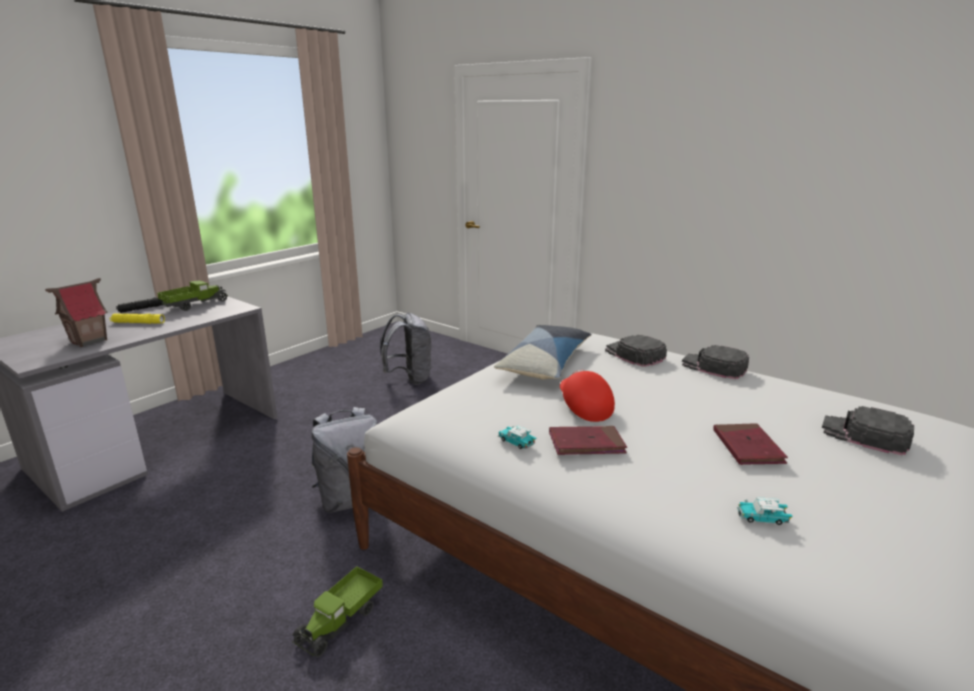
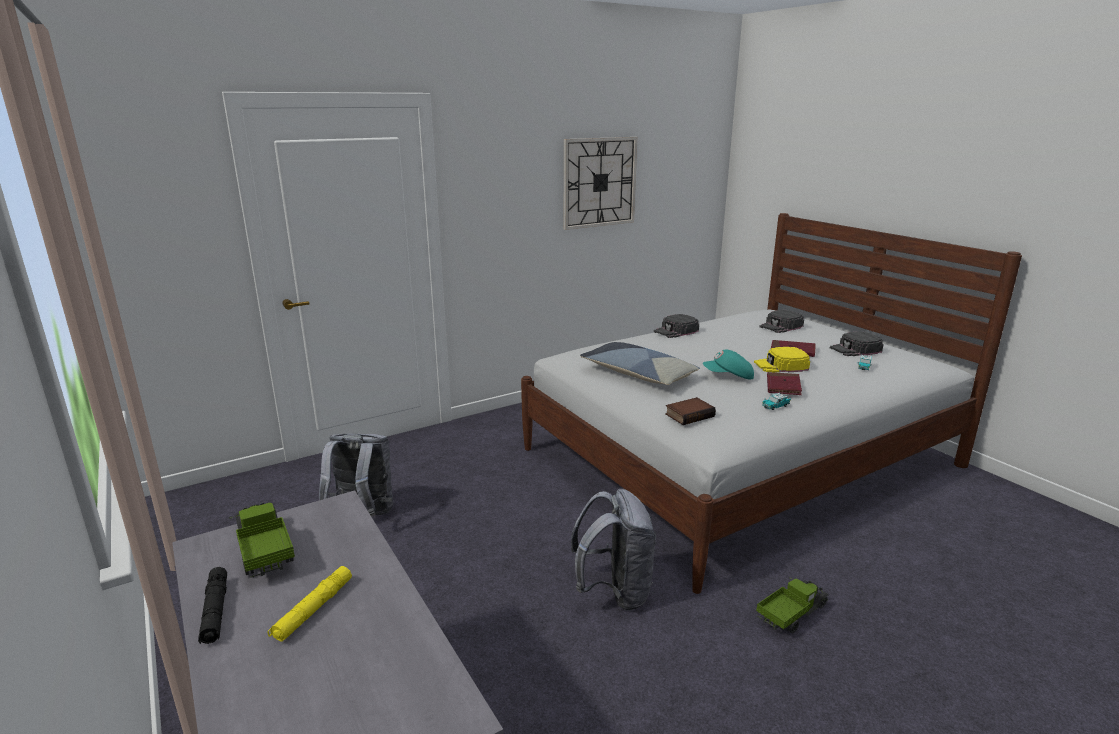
camera: 70 degrees left, 0 degrees up
(89, 341) = (374, 660): toy house -> none
(341, 621) = (791, 614): toy truck -> toy truck turned 90 degrees counterclockwise
(456, 396) = (689, 415): none -> book
(583, 407) = (728, 377): red cap -> turquoise cap
(634, 355) = (642, 345): black cap -> black cap (855, 349)
(668, 440) = (781, 365): none -> yellow cap
(787, 165) = (599, 182): none -> wall clock

